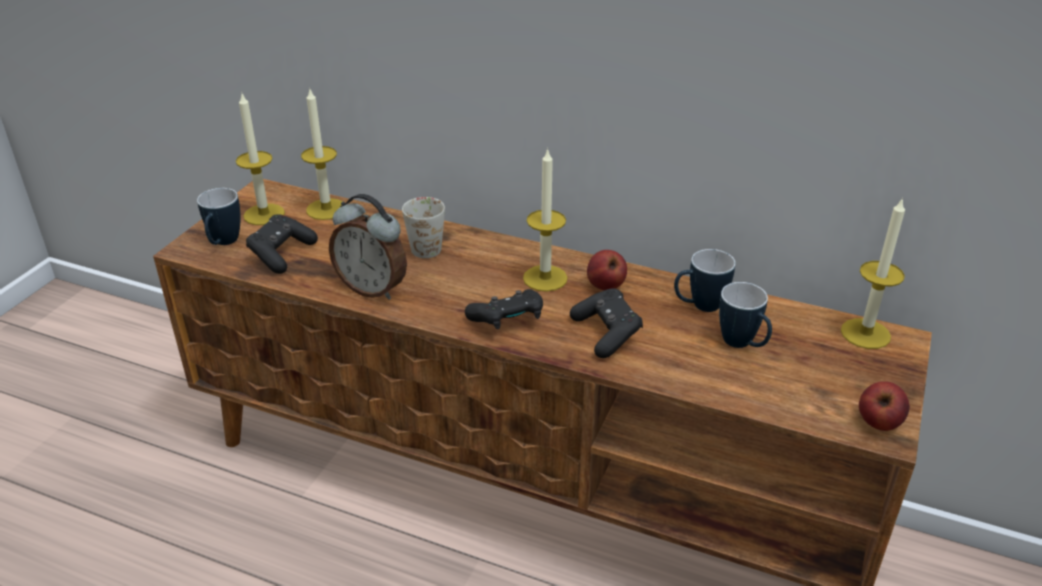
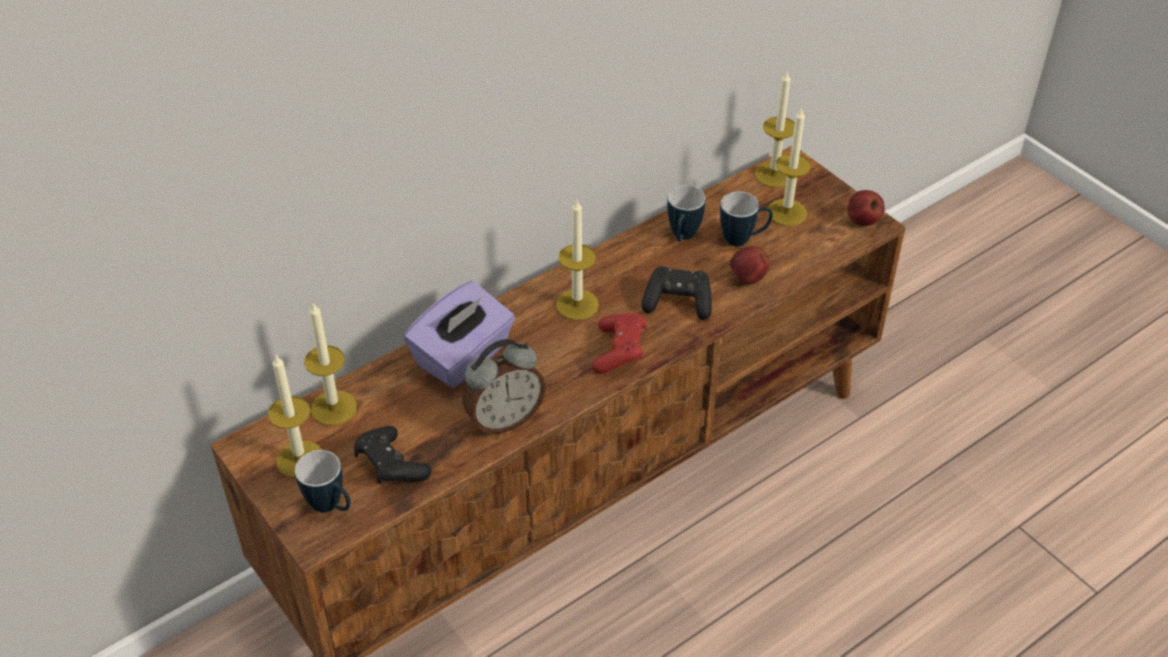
camera: 60 degrees left, 10 degrees up
(428, 244) = (463, 357): white mug -> purple tissue box
(507, 321) = (619, 352): black game controller -> red game controller
(605, 286) = (616, 275): apple -> apple (747, 279)
(820, 361) = (786, 212): none -> candle

